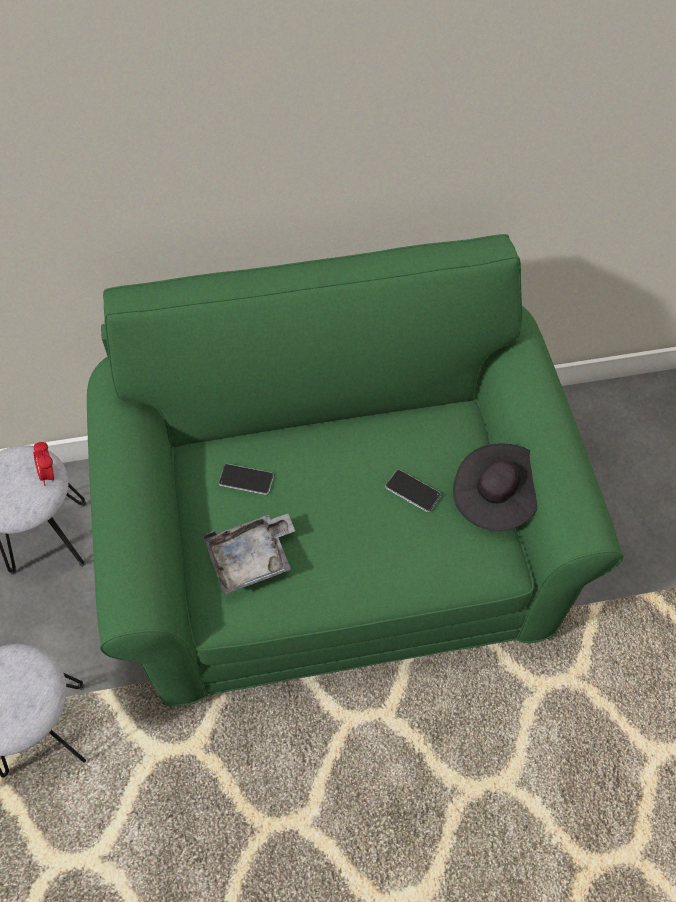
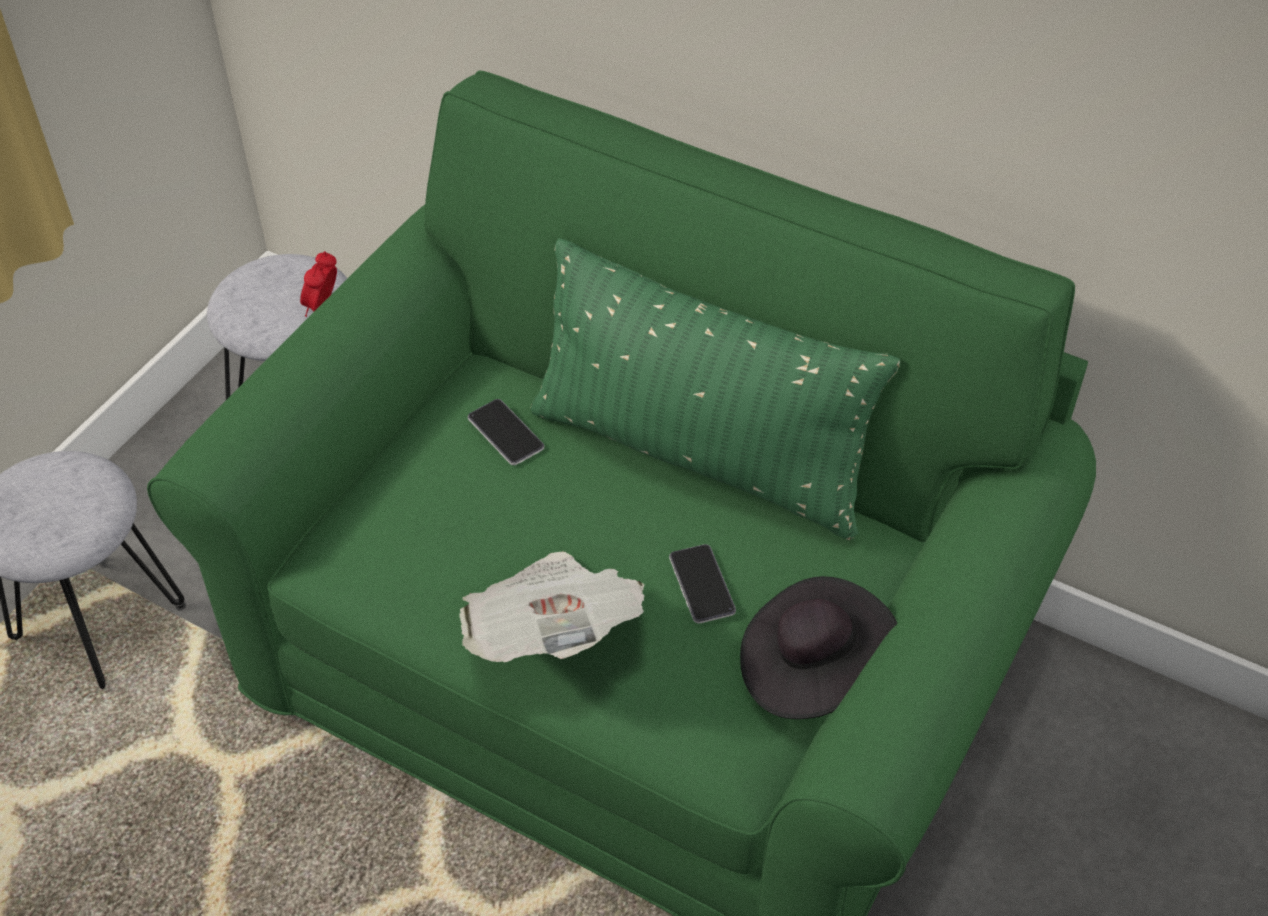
camera: 40 degrees right, 10 degrees down
(252, 558) = (420, 524): grey tray -> none
(348, 426) = (699, 456): none -> green pillow
(370, 566) = (552, 634): none -> newspaper

